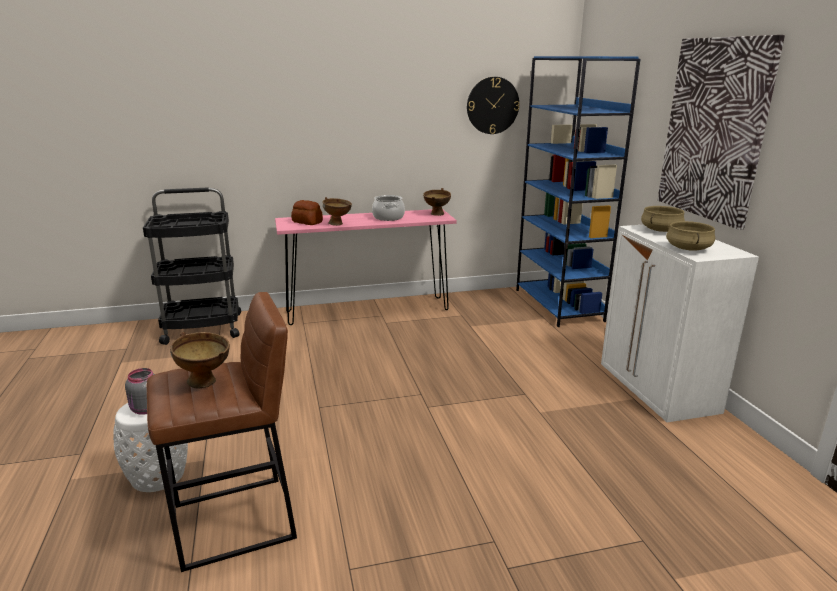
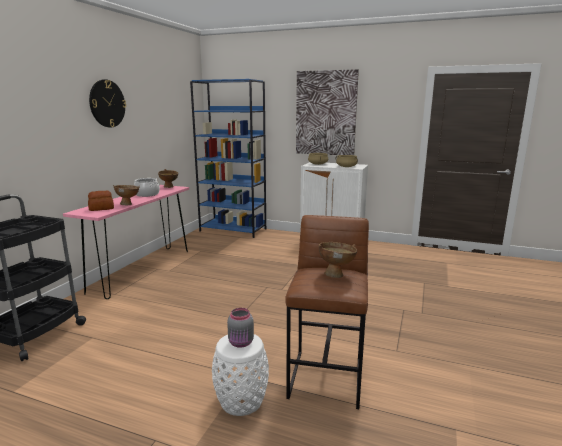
camera: 55 degrees left, 5 degrees down
(492, 105) = (173, 111): wall clock -> wall clock (107, 103)

